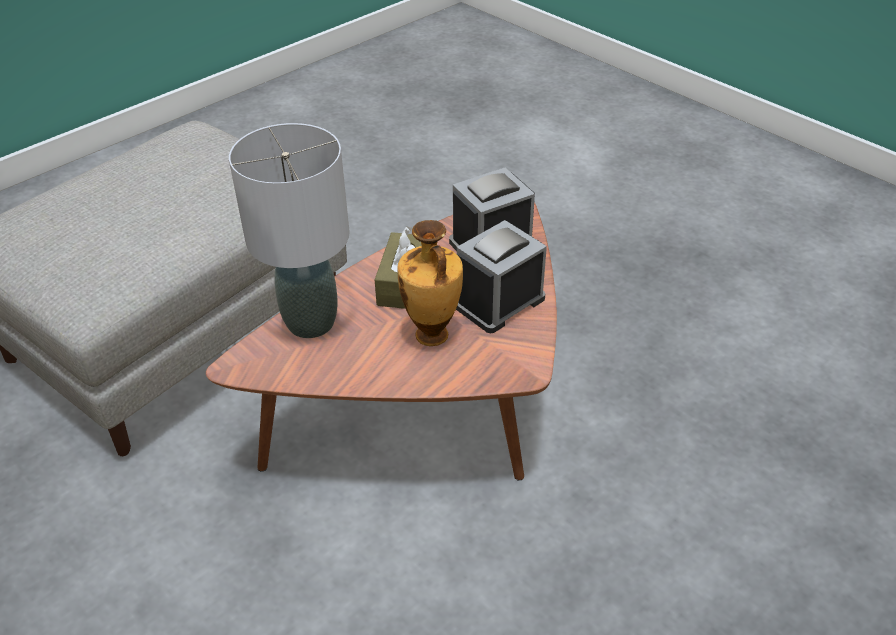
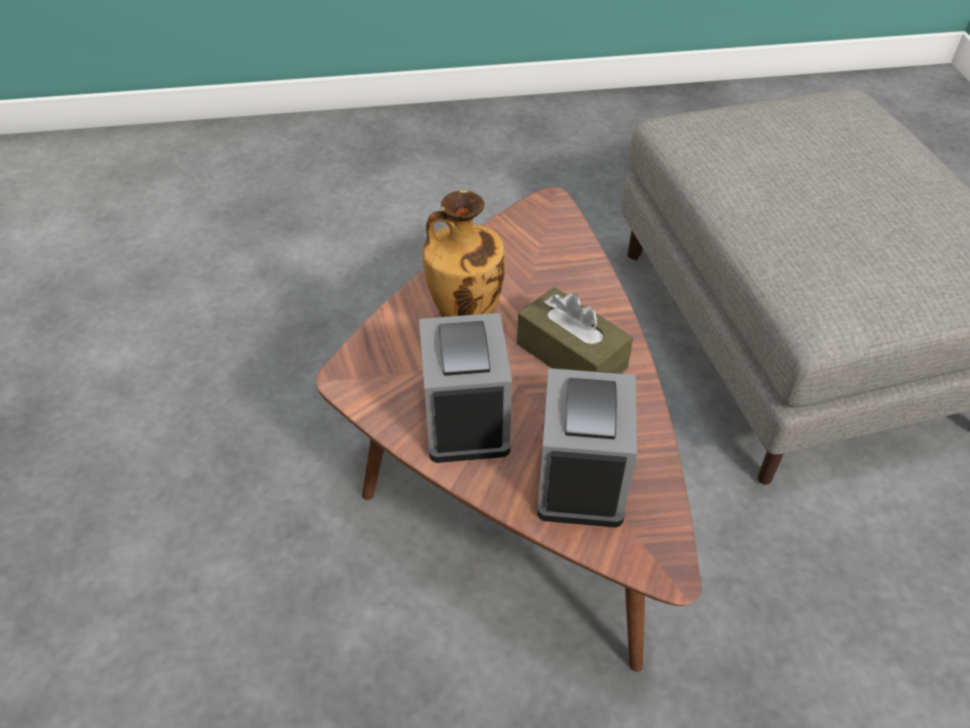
camera: 125 degrees right, 5 degrees up
(310, 322) = (569, 264): grey table lamp -> none

